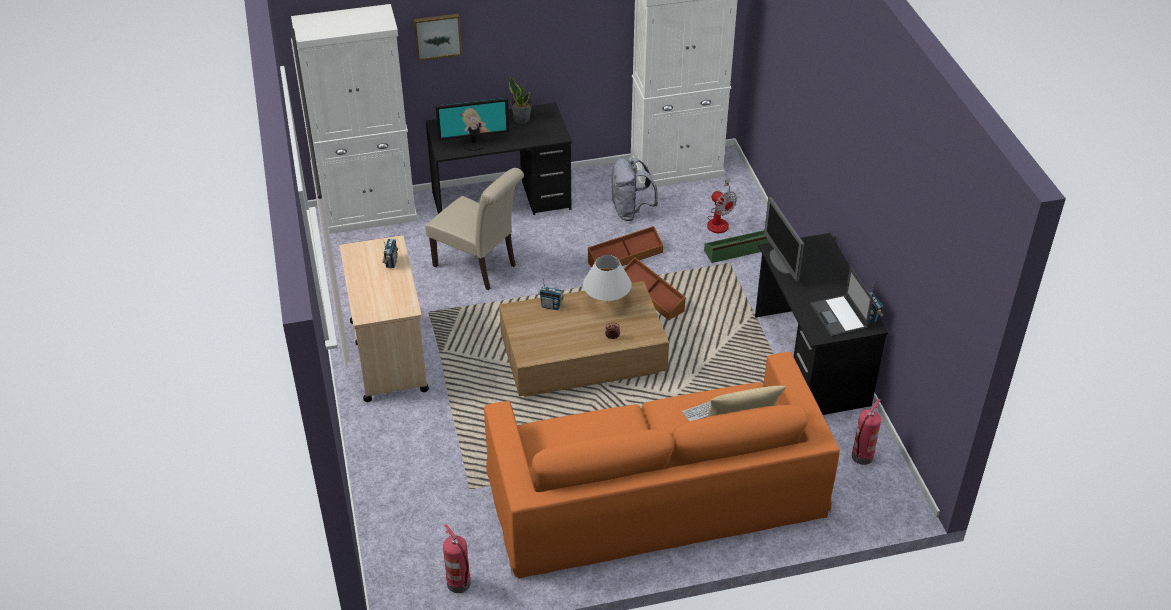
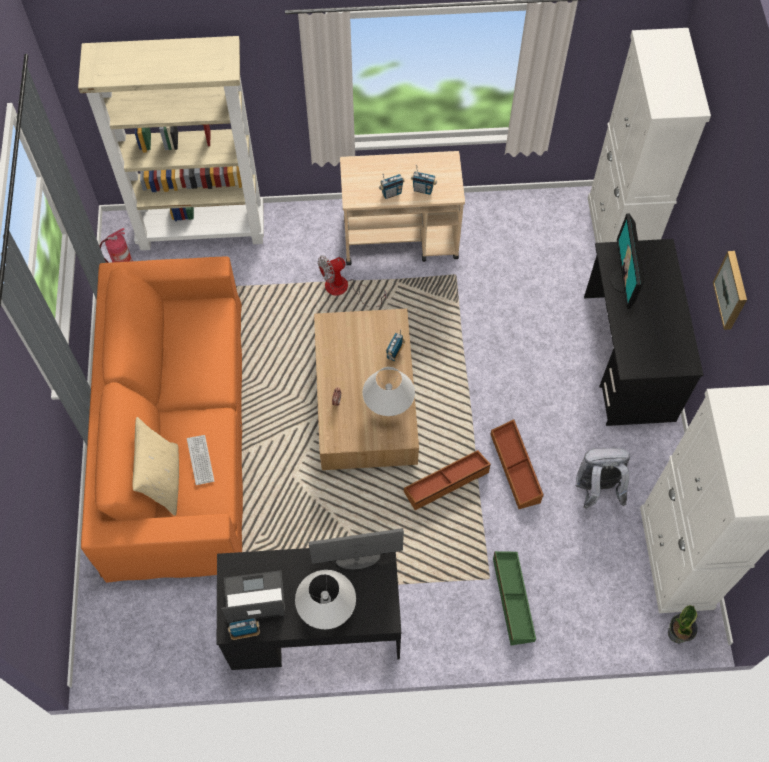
camera: 100 degrees right, 20 degrees up
(391, 521) = (203, 229): none -> beige bookcase
(398, 283) = (391, 193): none -> radio
(437, 35) = (709, 191): picture -> picture (732, 290)
(479, 267) = (517, 325): beige chair -> none
(521, 118) = (670, 333): potted plant -> potted plant (678, 633)
(719, 221) = (568, 586): fan -> fan (344, 289)
(829, 274) = (327, 608): none -> white table lamp
(862, 457) = (165, 636): fire extinguisher -> none

